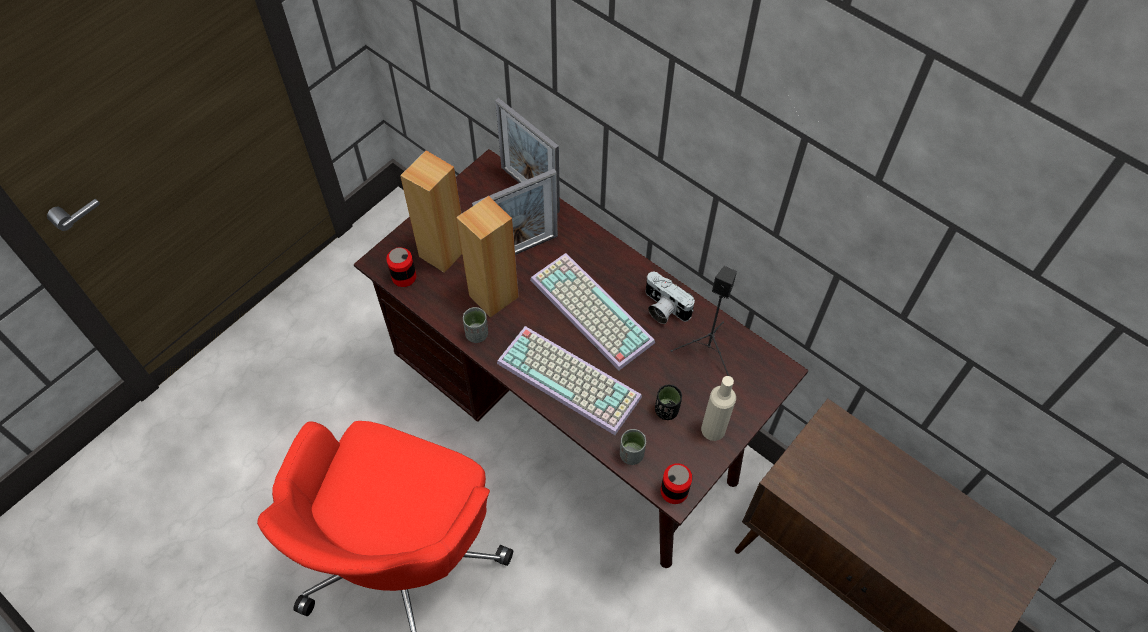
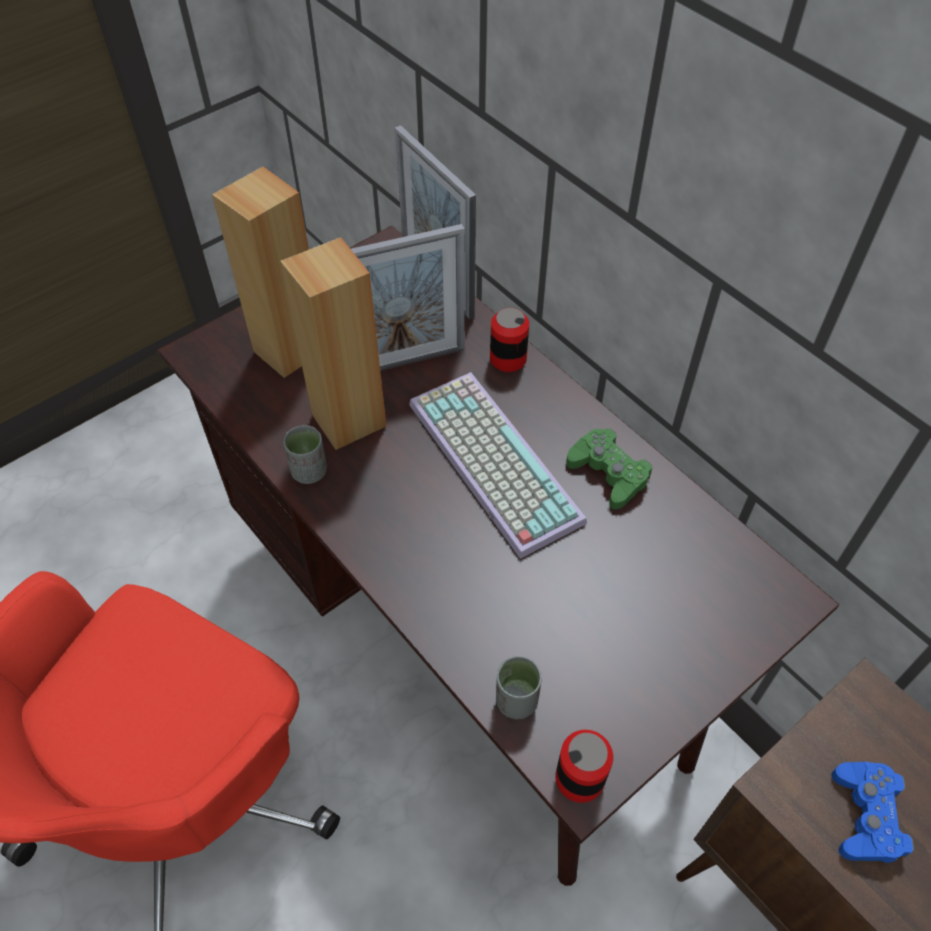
camera: 10 degrees right, 5 degrees down
(404, 277) = (223, 376): can -> can (508, 359)
(571, 379) = (441, 560): keyboard -> none
(663, 308) = (608, 473): camera -> green game controller
(666, 410) = (588, 635): black cup -> none
(708, 350) = (672, 548): black speaker -> none
(713, 429) = (663, 679): beige bottle -> none
(834, 487) = (866, 816): none -> blue game controller

